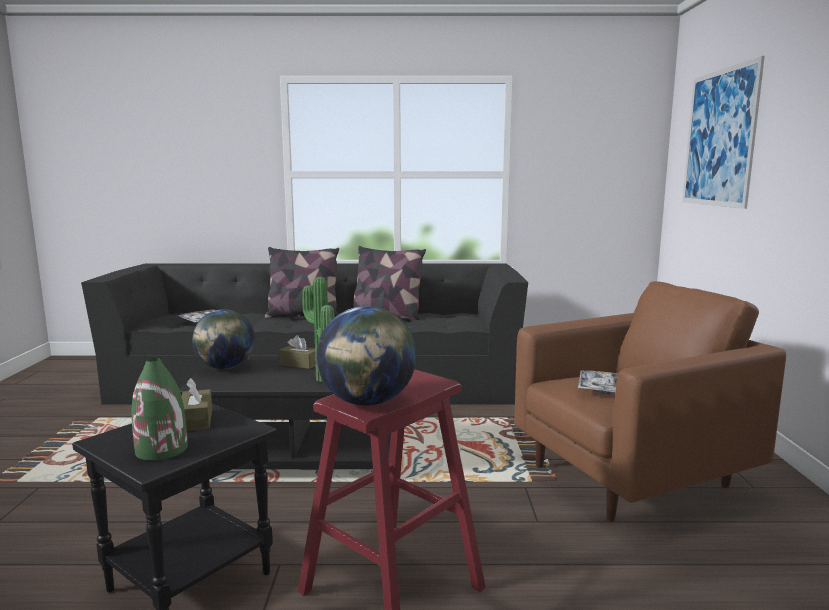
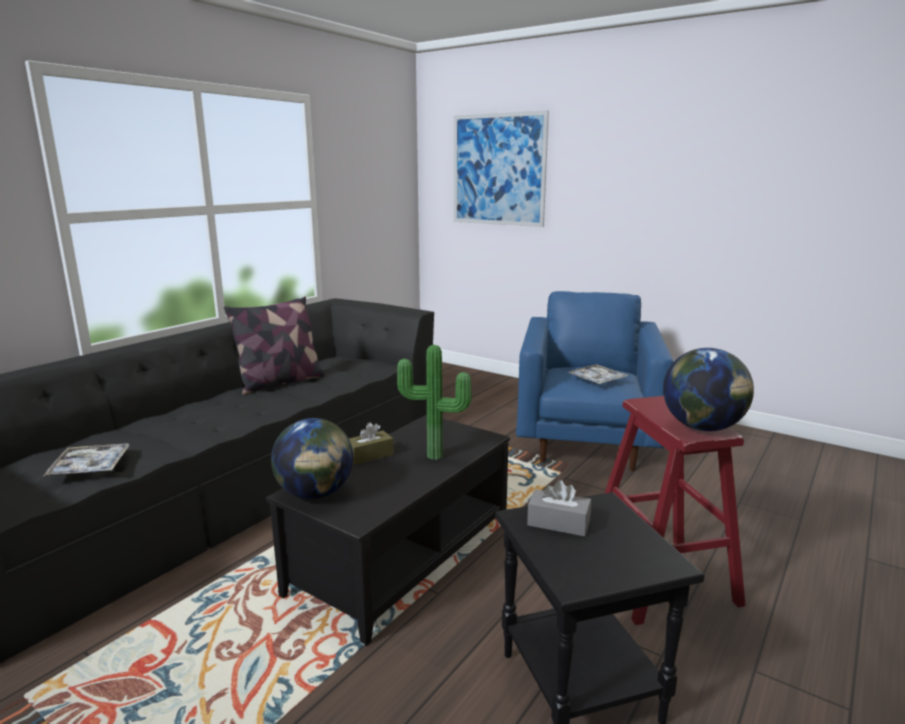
camera: 55 degrees left, 5 degrees up
(162, 449) = (628, 552): green vase -> none
(196, 420) = (558, 523): brown tissue box -> grey tissue box
(303, 315) = (190, 413): pillow -> none
(630, 476) = (587, 441): brown armchair -> blue armchair

